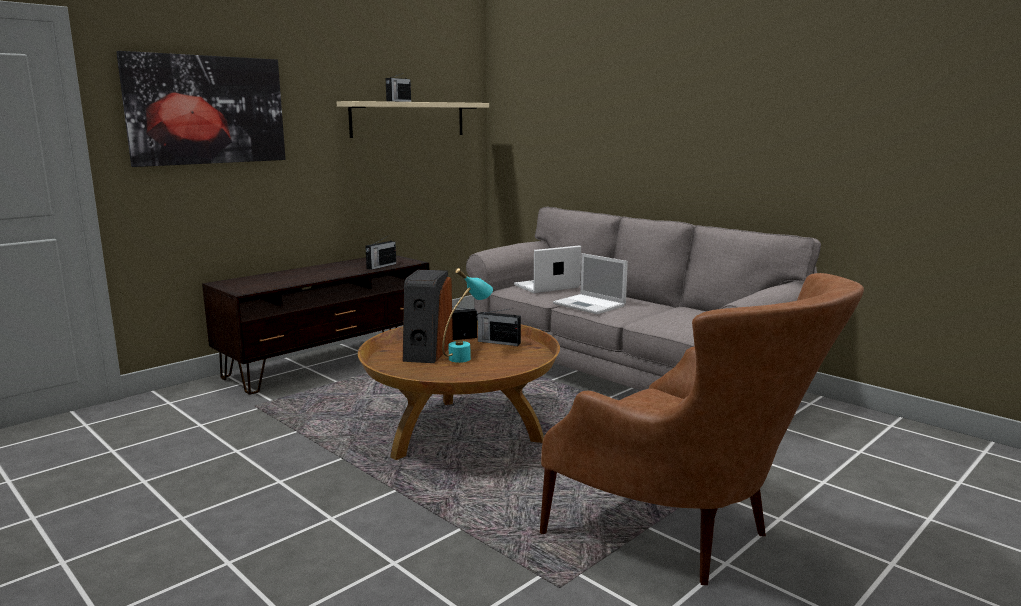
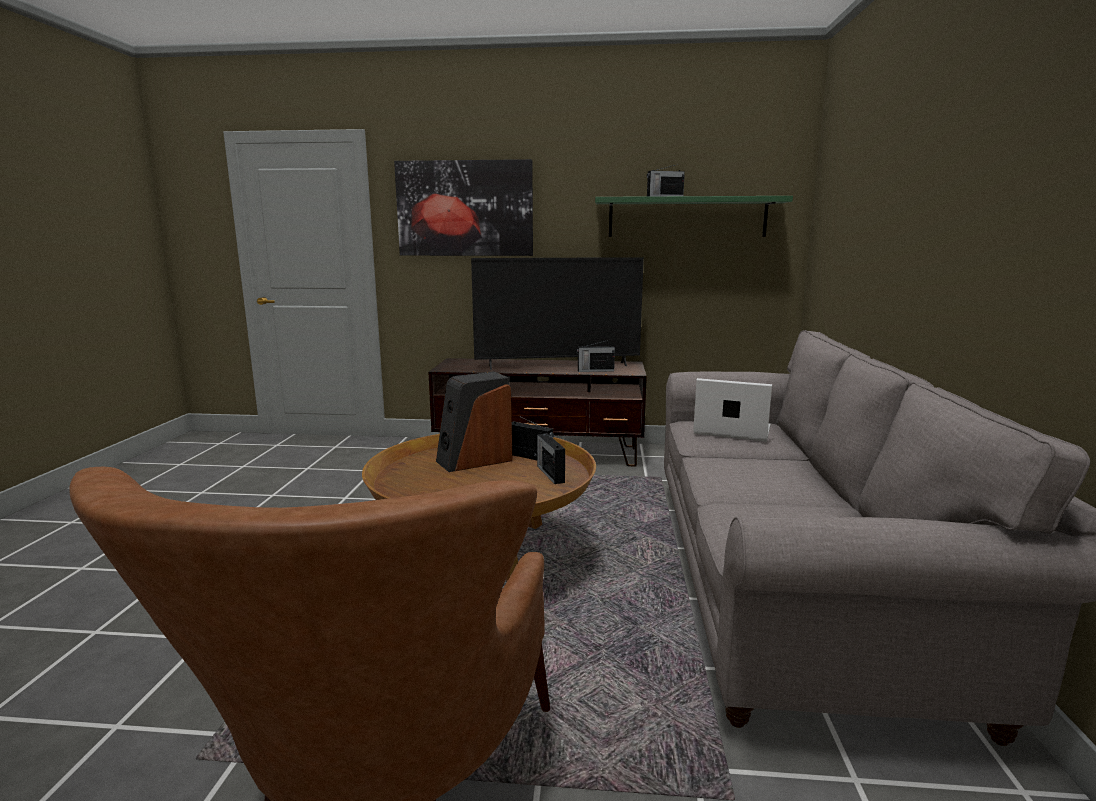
camera: 50 degrees right, 0 degrees up
(338, 268) = (558, 366): none -> television
(408, 119) = (687, 217): beige shelf -> green shelf
(467, 356) = (488, 476): turquoise table lamp -> none
(590, 305) = (726, 466): laptop -> none

